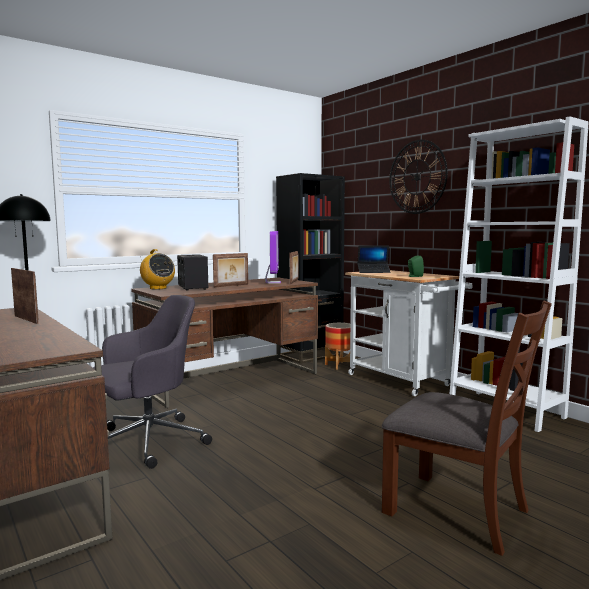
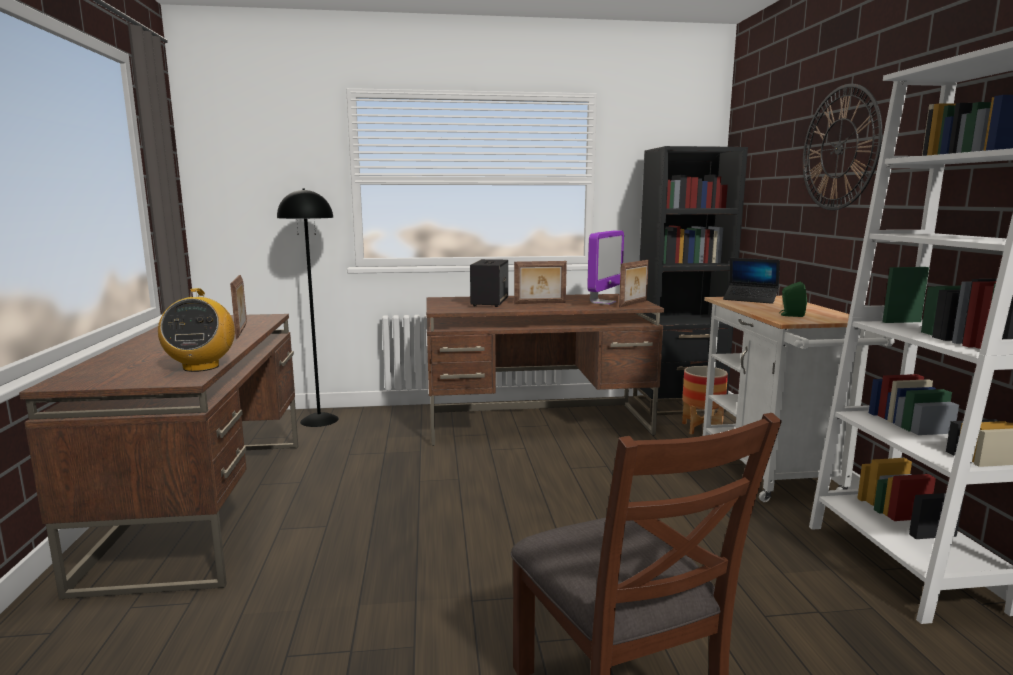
camera: 30 degrees right, 5 degrees up
(147, 442) = (371, 483): grey office chair -> none
(158, 288) = (452, 299): radio -> radio (201, 367)

